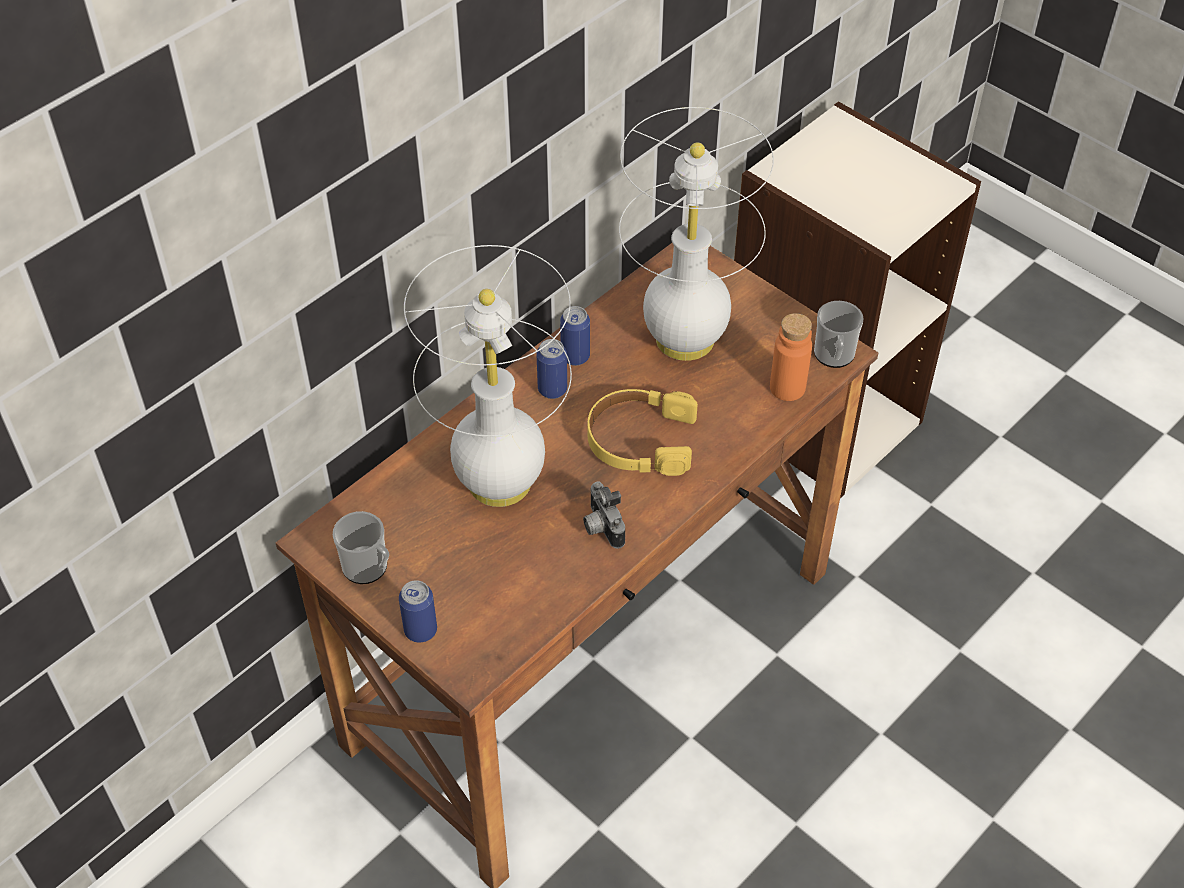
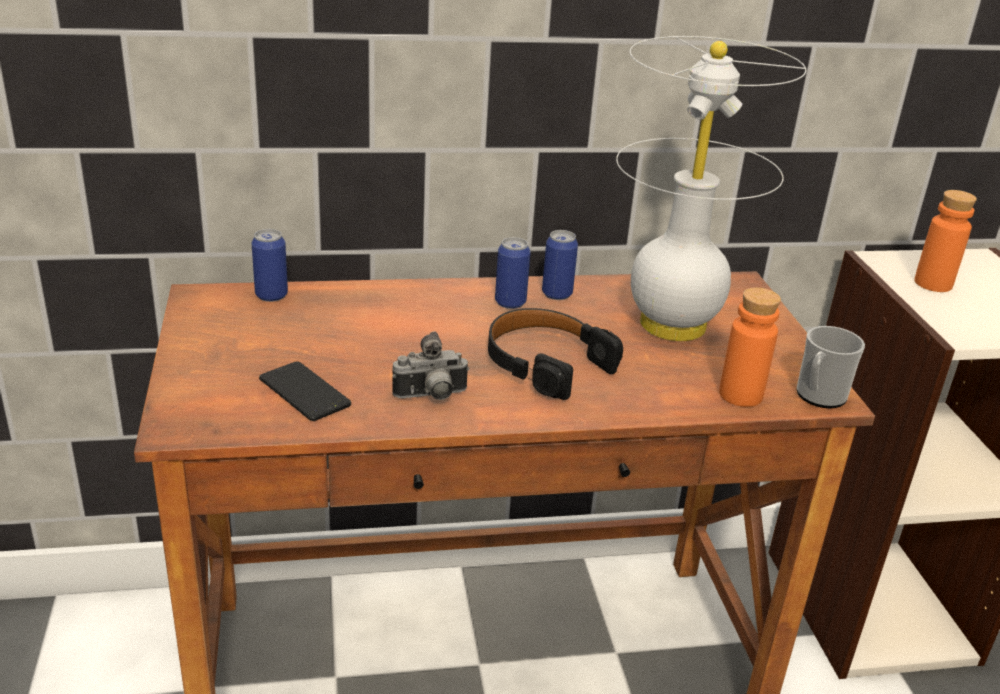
camera: 35 degrees right, 20 degrees down
(369, 568) = (208, 328): mug -> none
(420, 630) = (184, 380): can -> can (271, 295)
(499, 481) = (387, 330): white table lamp -> none
(514, 582) = (304, 392): none -> phone
(601, 527) = (431, 397): camera -> camera turned 120 degrees counterclockwise
(640, 440) = (546, 363): yellow headphones -> black headphones
(829, 181) = (933, 284): none -> orange bottle

